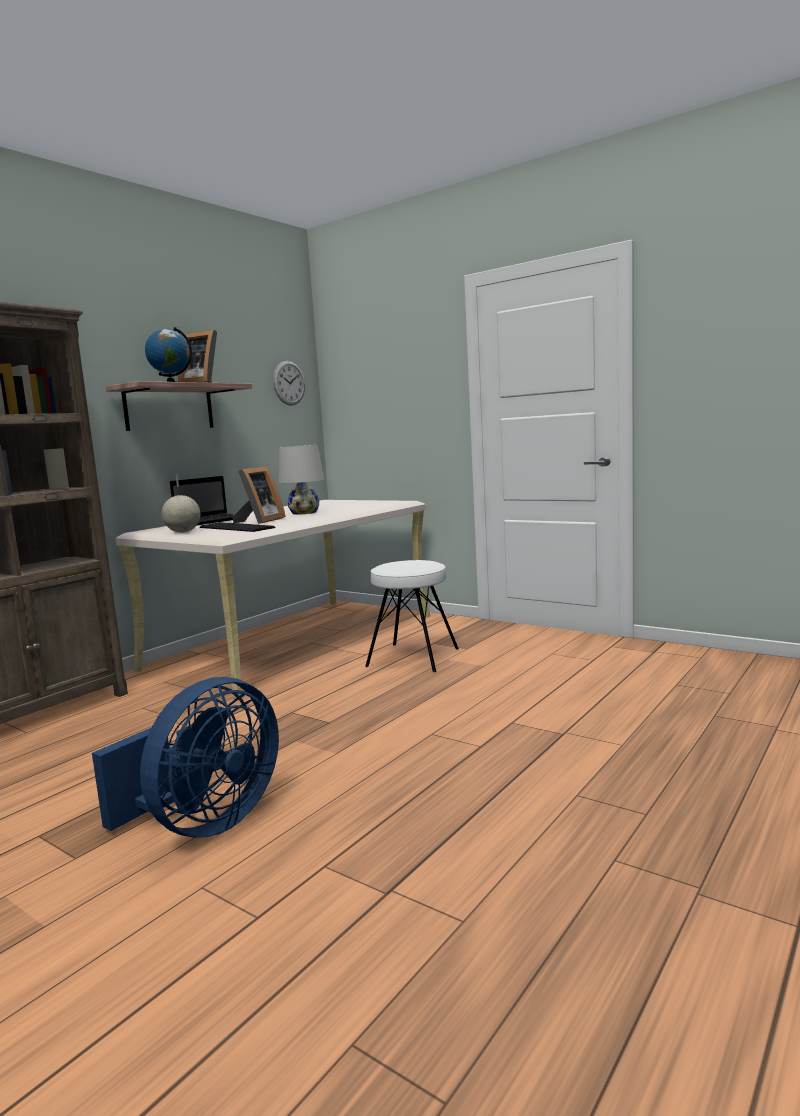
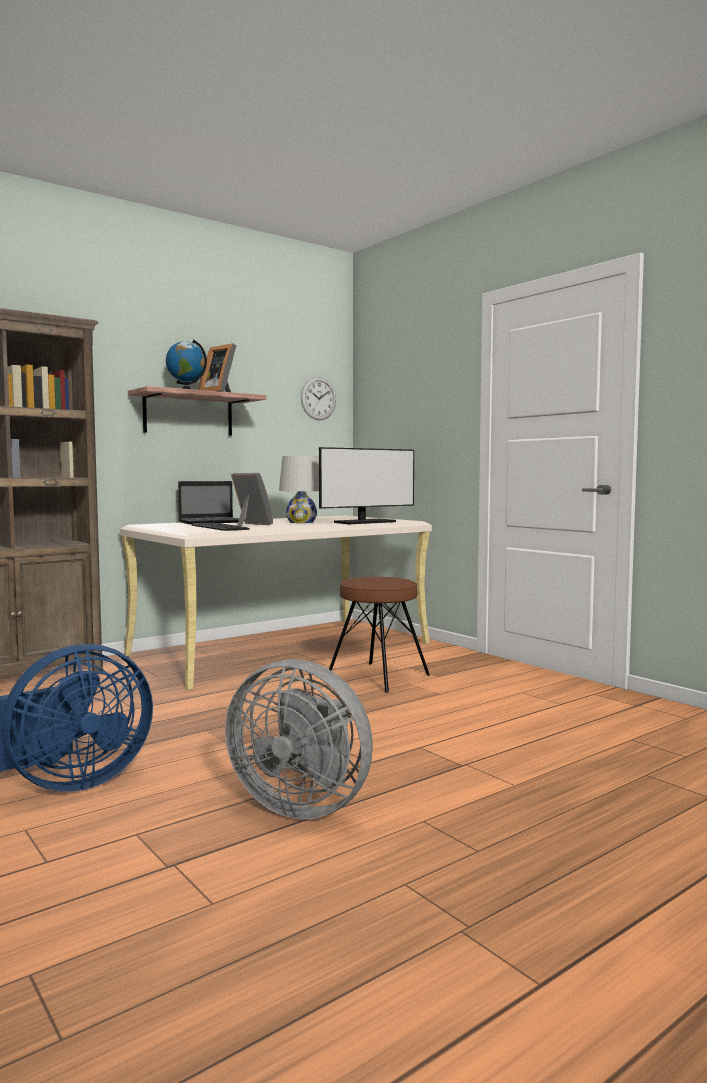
camera: 15 degrees right, 5 degrees down
(182, 532) = (170, 527): globe -> none
(259, 521) = (249, 525): picture frame -> picture frame turned 90 degrees counterclockwise
(367, 507) = (365, 522): none -> monitor
(413, 657) = (377, 677): white stool -> brown stool
(458, 801) = (302, 805): none -> grey fan

